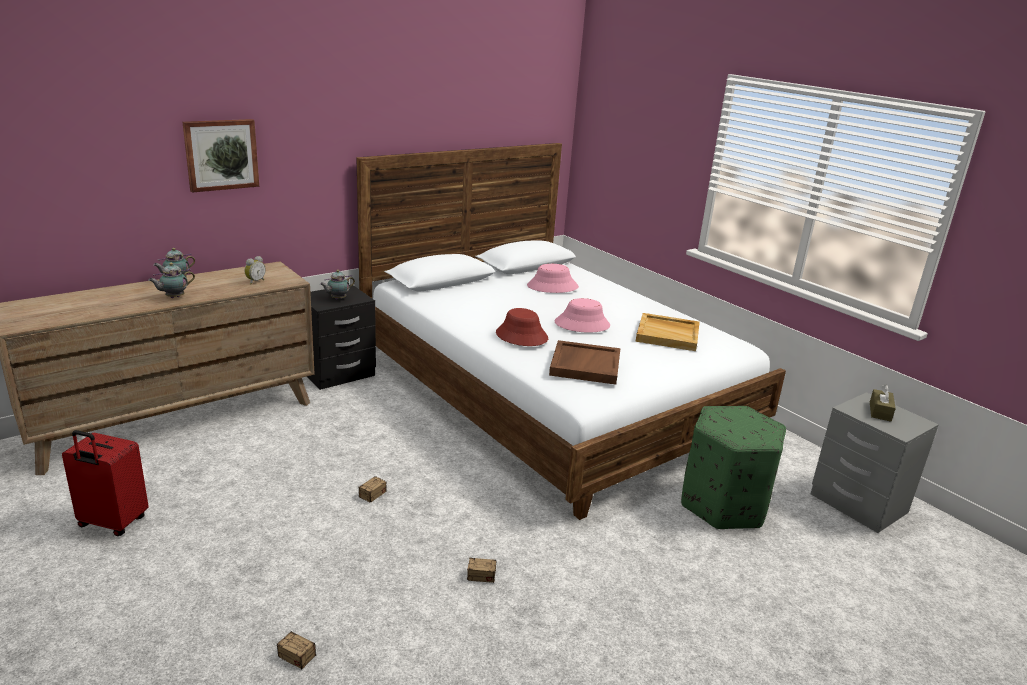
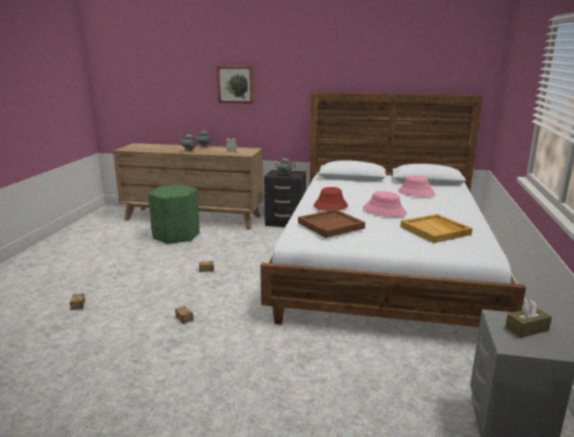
camera: 50 degrees right, 5 degrees down
(112, 523) = (114, 241): red suitcase -> none
(724, 504) = (382, 364): green ottoman -> green ottoman (176, 236)

